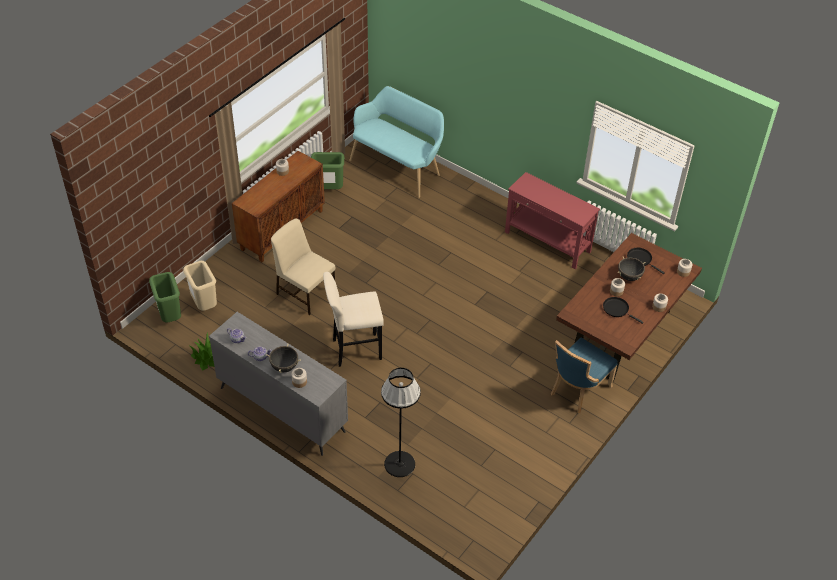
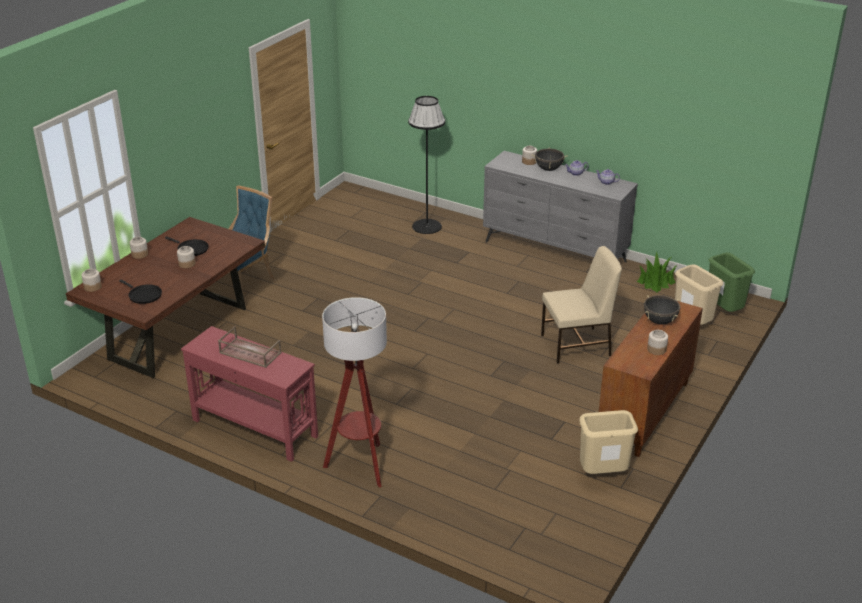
camera: 175 degrees right, 15 degrees down
(305, 292) = (577, 345): beige chair -> beige chair turned 45 degrees counterclockwise
(328, 190) = (603, 474): green trash can -> beige trash can
(354, 350) = (497, 298): beige stool -> none
(398, 166) = (501, 525): turquoise bench -> none
(477, 209) = (360, 465): none -> floor lamp
(552, 200) = (249, 353): none -> brown tray
(629, 276) = (165, 278): black cooking pot -> black cooking pot (659, 321)

